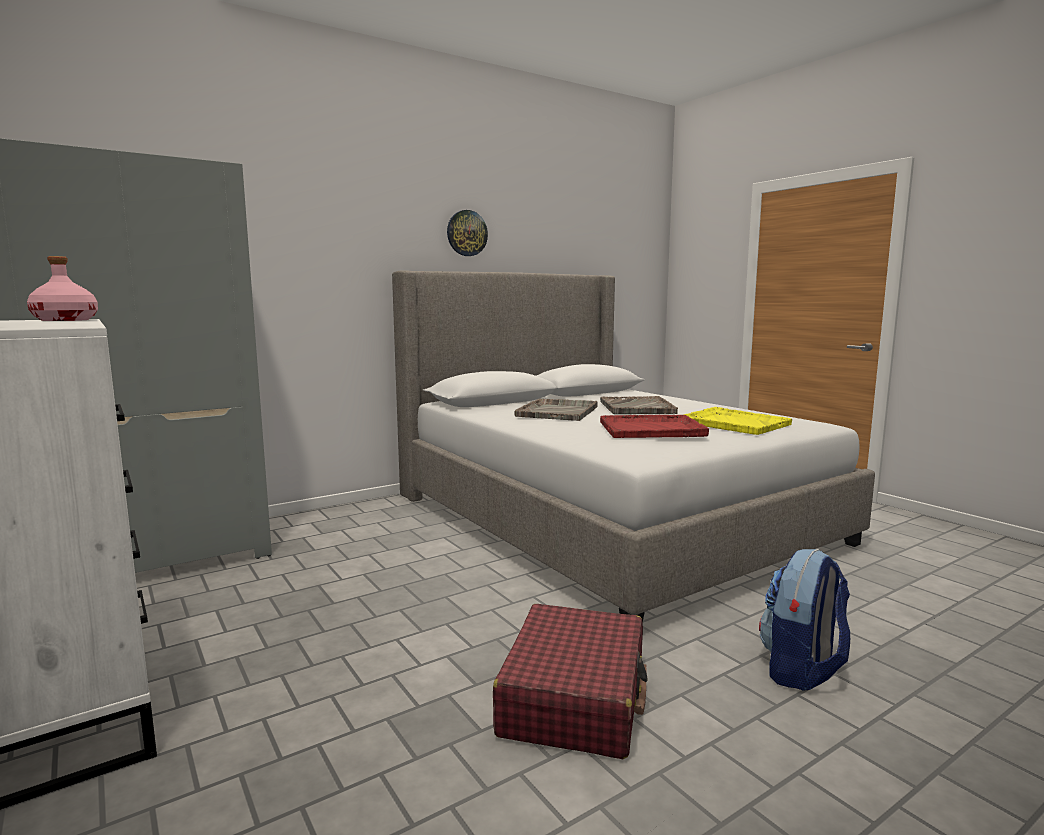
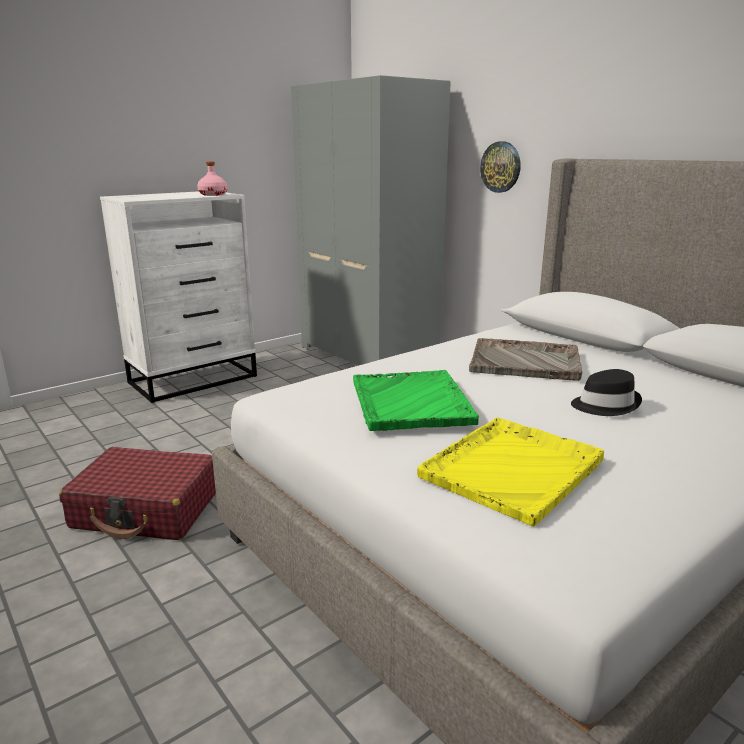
camera: 85 degrees right, 10 degrees up
(466, 233) = (690, 101): wall clock -> wall clock (501, 167)
(636, 407) = (605, 405): grey tray -> black hat
(652, 429) = (411, 402): red tray -> green tray
(802, 670) = (134, 647): backpack -> none

